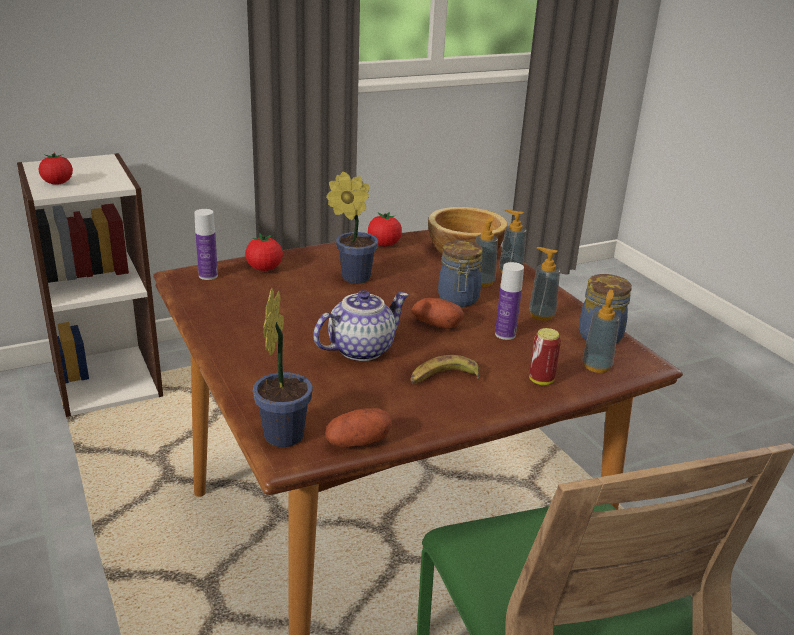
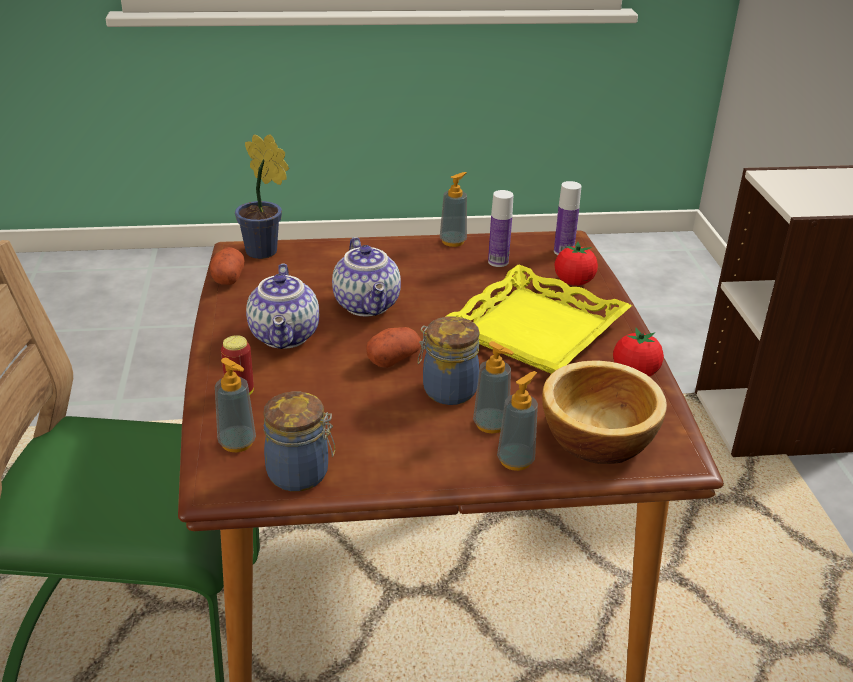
camera: 110 degrees right, 5 degrees up
(57, 183) = (800, 181): tomato -> none
(352, 277) = (536, 330): potted plant -> yellow tray
(443, 378) = (286, 336): banana -> teapot
(505, 334) = (345, 399): bottle -> bottle (498, 262)
(541, 315) = (376, 444): soap dispenser -> soap dispenser (453, 241)

